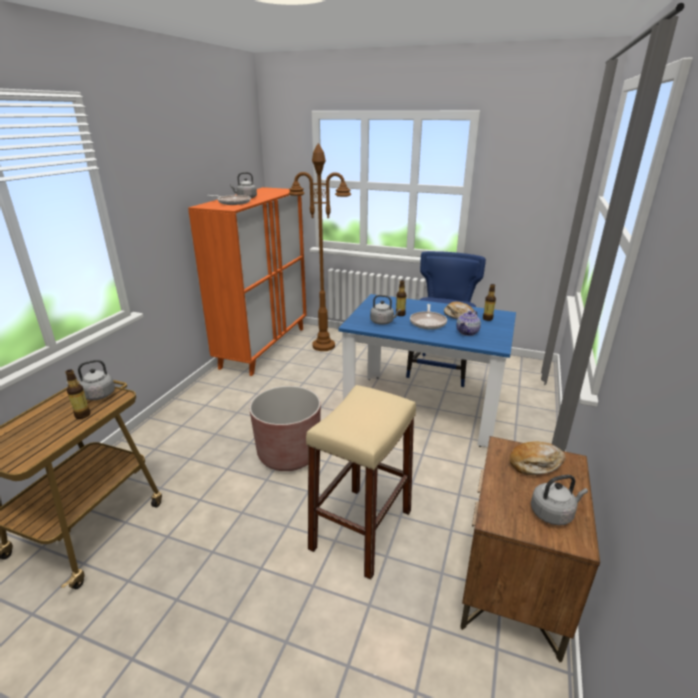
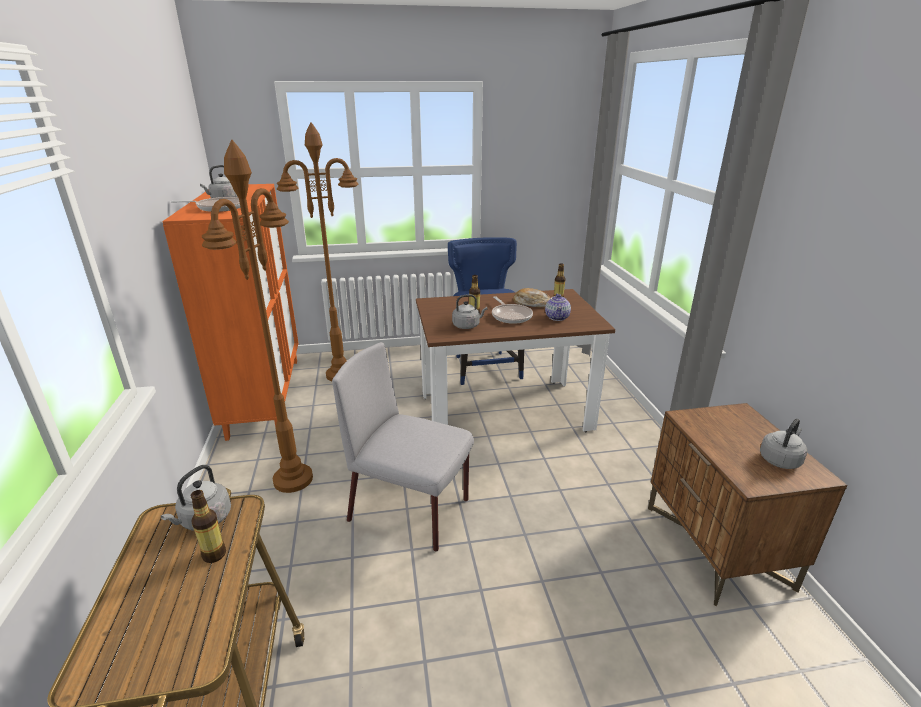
camera: 30 degrees left, 0 degrees up
(235, 406) = (293, 479): none -> brown floor lamp
(288, 454) = (411, 510): brown planter -> grey chair
(361, 529) = (556, 557): beige stool -> none
(423, 408) = (504, 411): blue dining table -> brown dining table
(535, 464) = (723, 423): bread -> none

